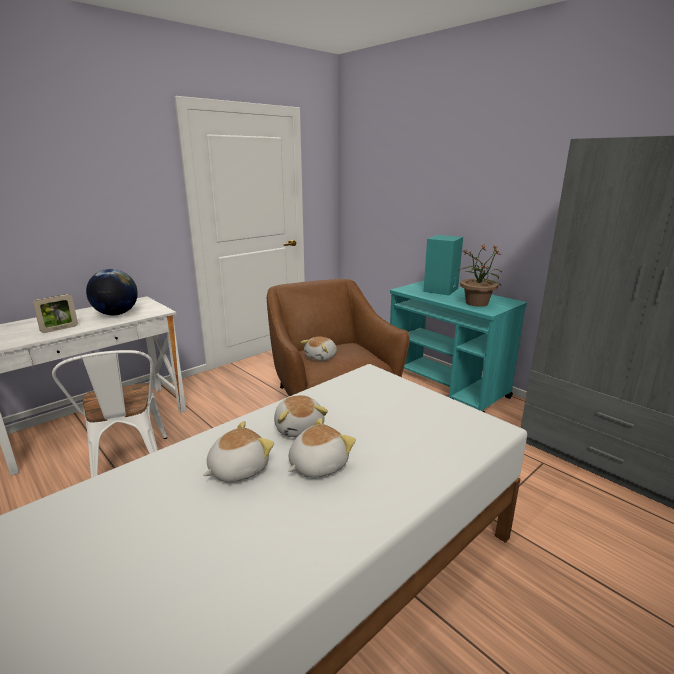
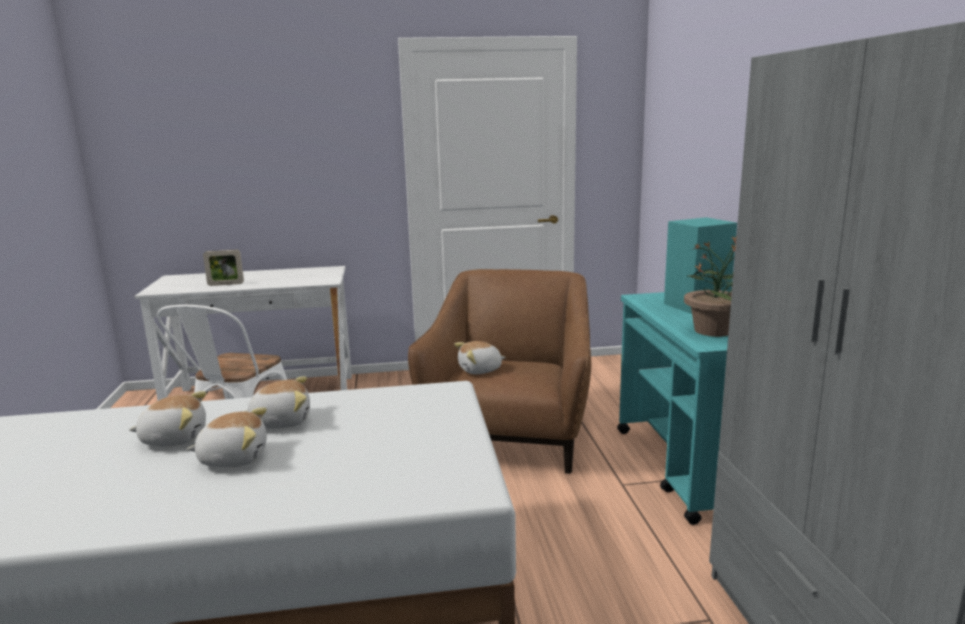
camera: 35 degrees right, 5 degrees down
(116, 314) = (288, 278): globe -> none
(299, 427) = (281, 421): plush toy -> plush toy turned 120 degrees counterclockwise

